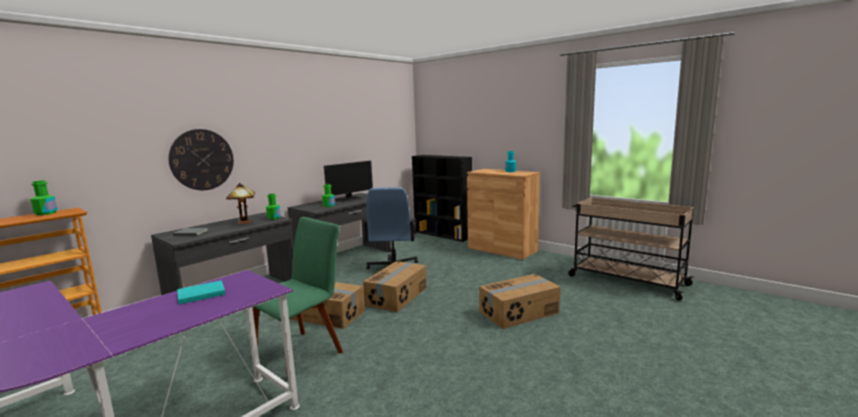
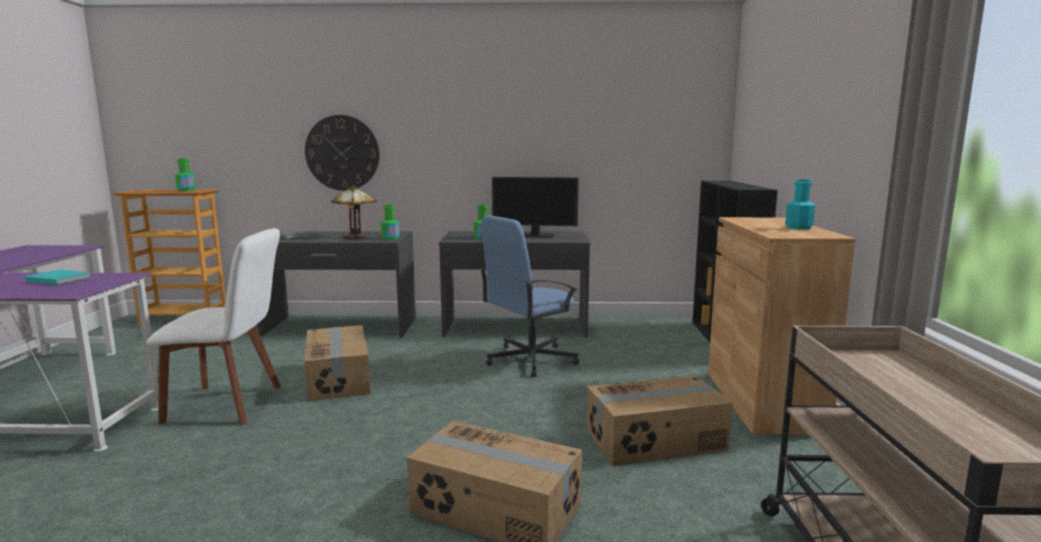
camera: 50 degrees right, 0 degrees up
(301, 352) = (230, 404): green chair -> white chair
(397, 296) = (438, 395): cardboard box -> cardboard box (656, 440)

